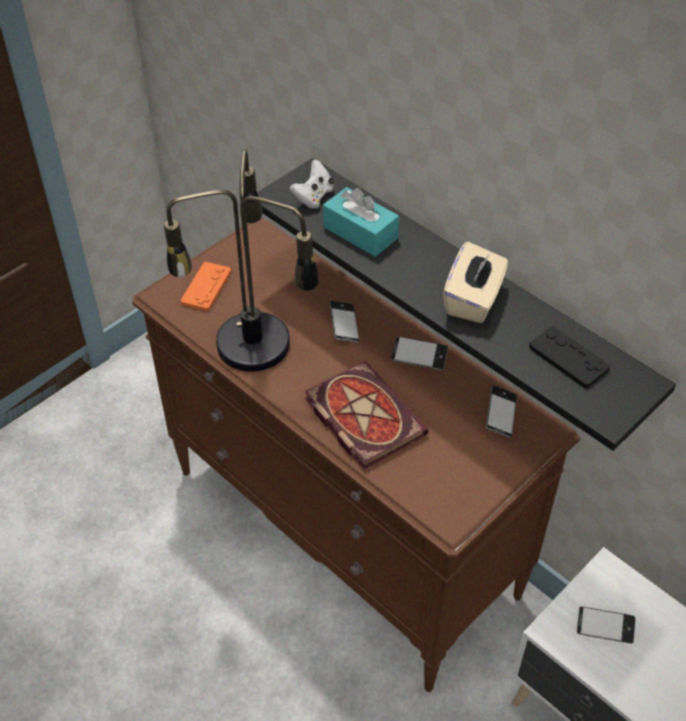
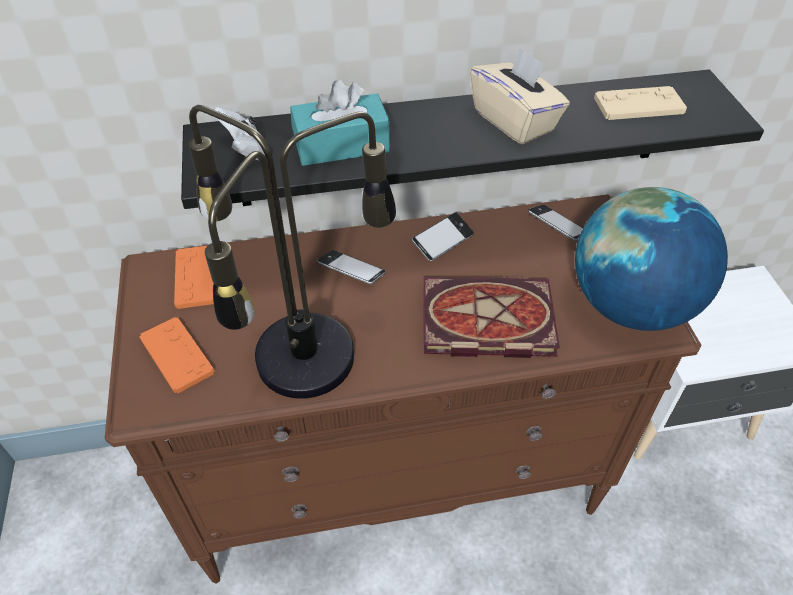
camera: 55 degrees left, 0 degrees up
(270, 257) = (196, 277): none -> orange game controller
(453, 493) = (630, 306): none -> globe
(568, 358) = (639, 105): black game controller -> beige game controller
(605, 627) = (706, 328): phone -> none

